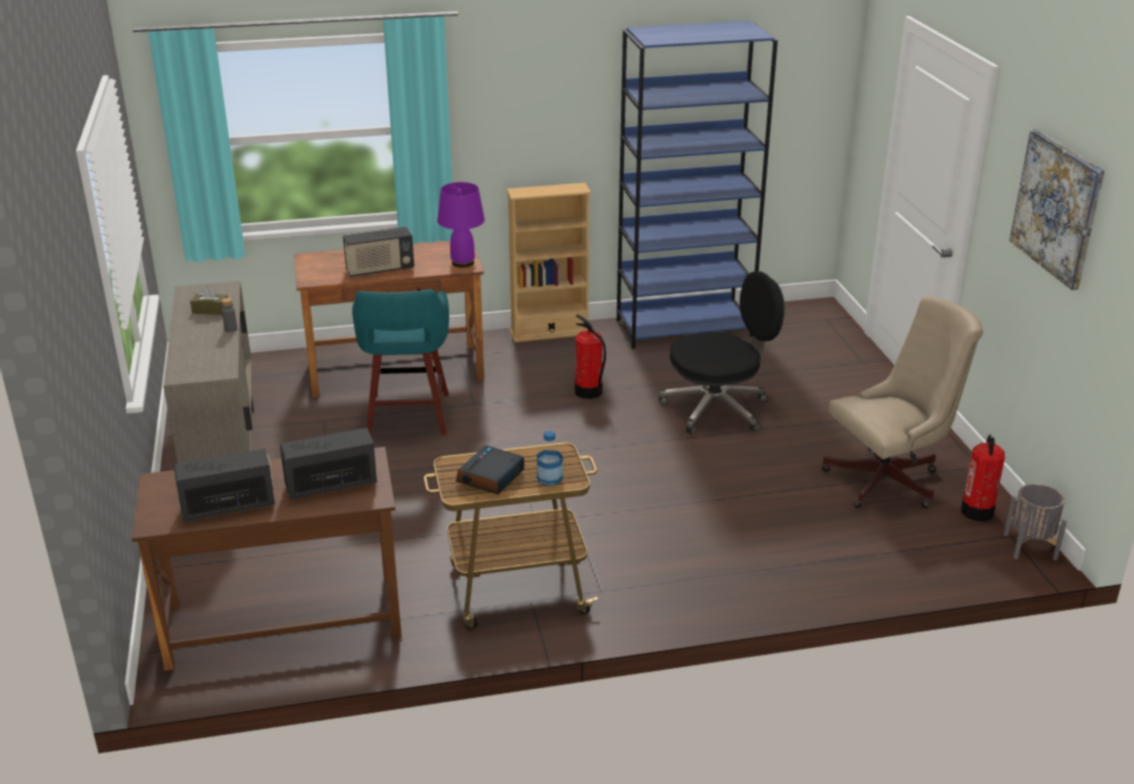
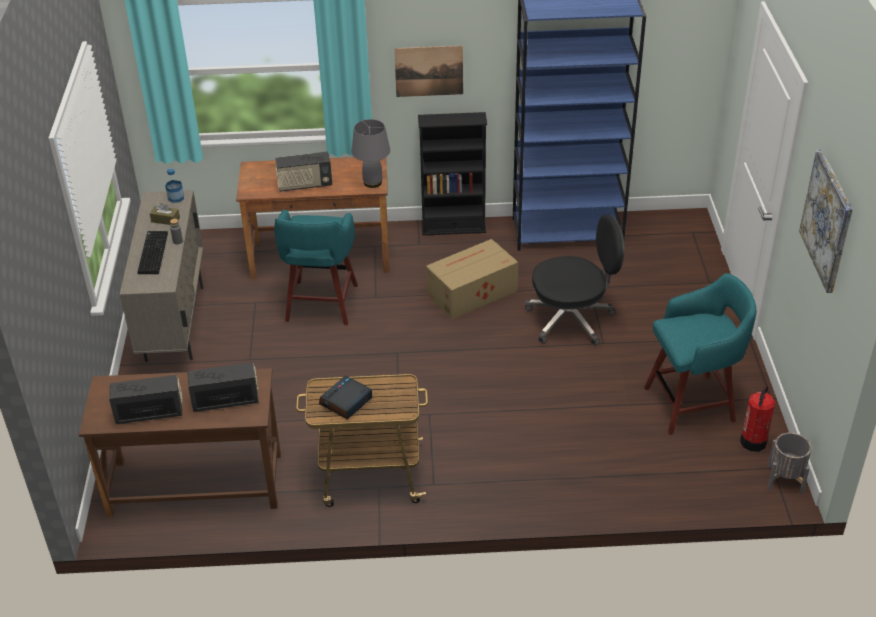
camera: 10 degrees right, 10 degrees up
(199, 342) = (152, 253): none -> keyboard
(462, 263) = (372, 183): purple table lamp -> grey table lamp
(519, 133) = (429, 71): none -> picture
(549, 332) = (453, 227): beige bookcase -> black bookcase
(549, 478) = (390, 407): bottle -> bottle (176, 198)
(588, 392) = (470, 292): fire extinguisher -> cardboard box
(890, 480) = (692, 404): beige office chair -> turquoise stool

